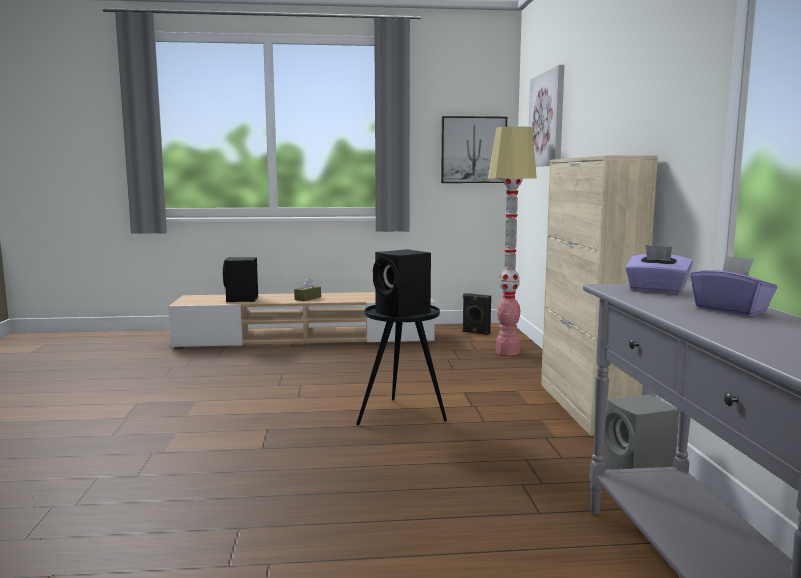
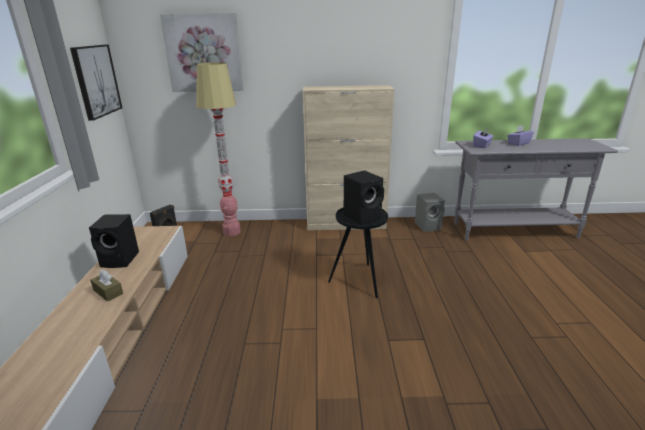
camera: 85 degrees left, 15 degrees up
(241, 300) = (67, 347): black speaker -> black speaker (121, 260)

